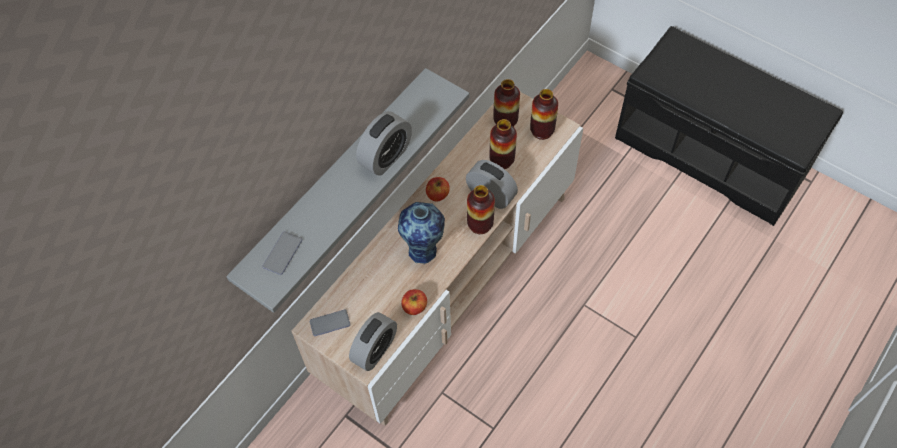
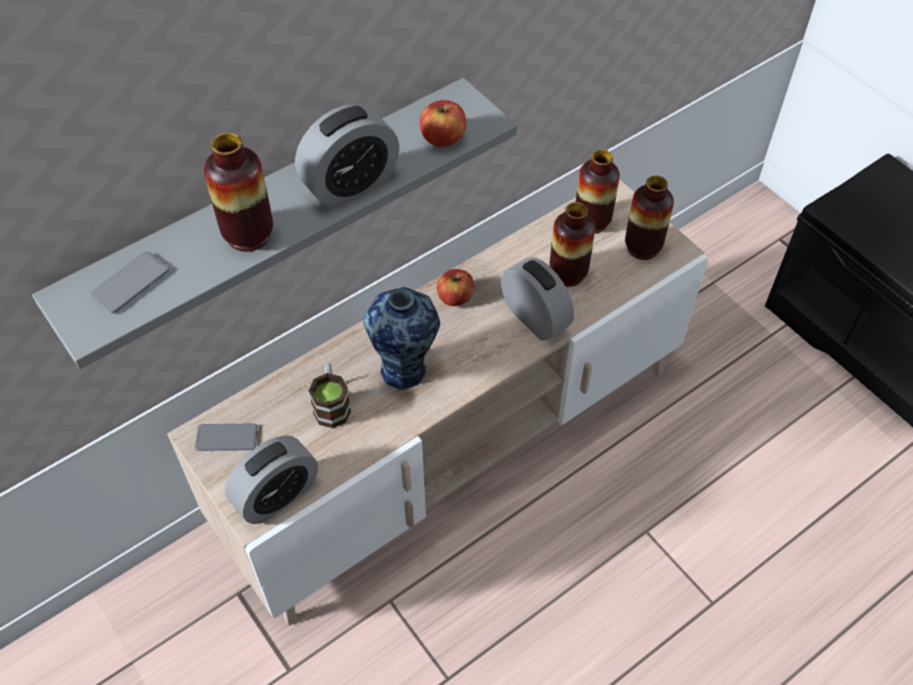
camera: 15 degrees right, 5 degrees down
(386, 284) = (331, 404): none -> mug
(414, 307) = (360, 448): apple -> apple (442, 138)
(480, 225) = (503, 356): vase -> vase (248, 235)

